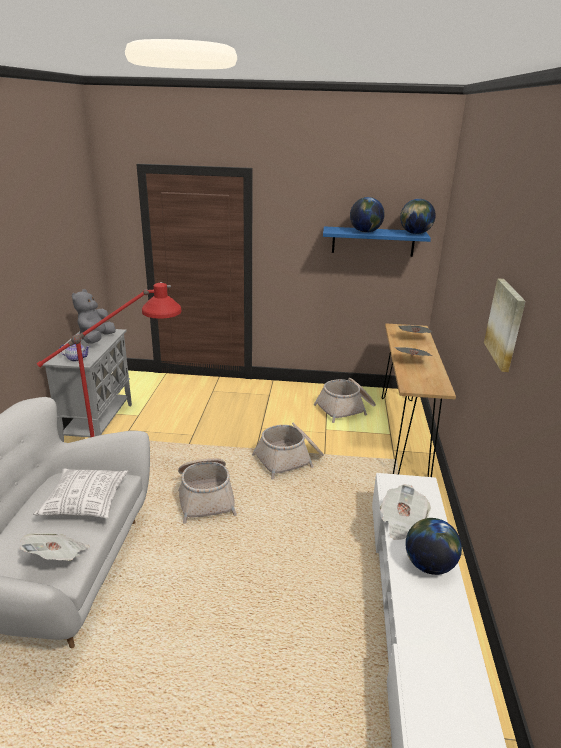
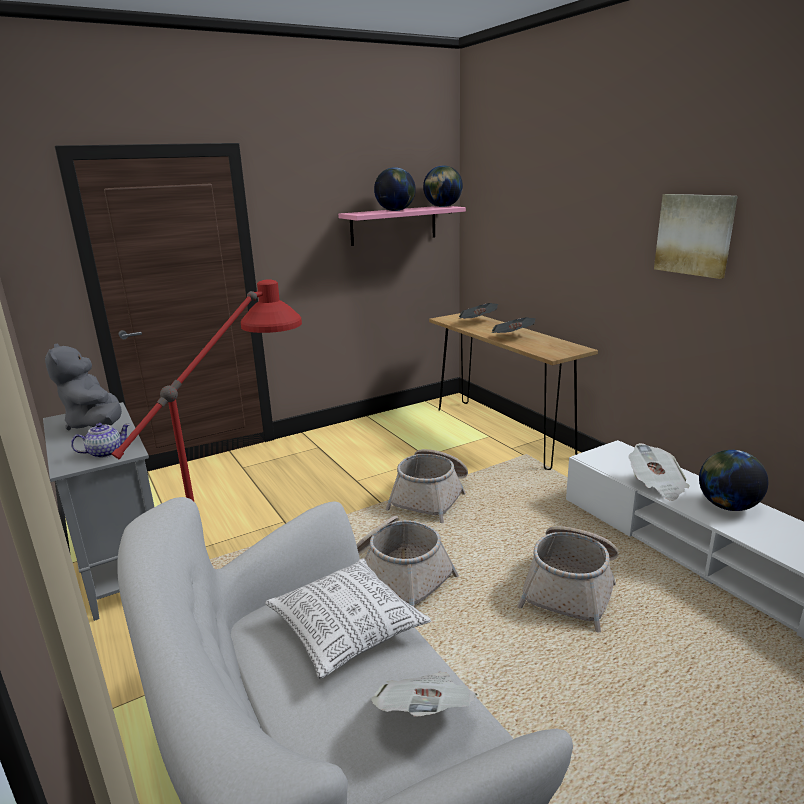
camera: 35 degrees left, 5 degrees down
(346, 409) = (418, 430): basket -> basket (571, 587)
(373, 241) = (393, 225): blue shelf -> pink shelf

